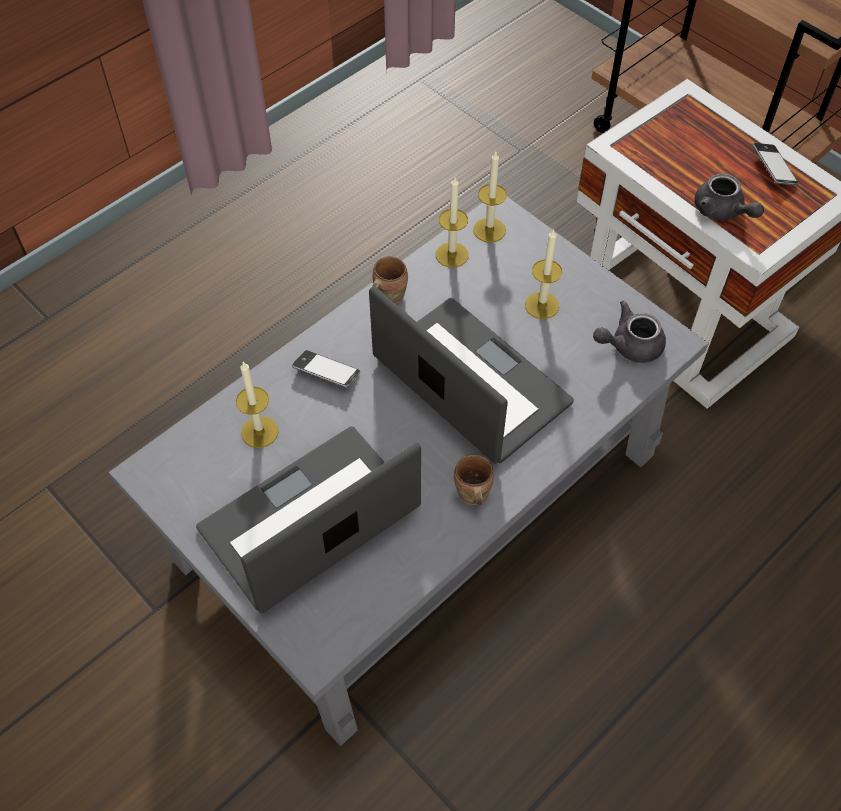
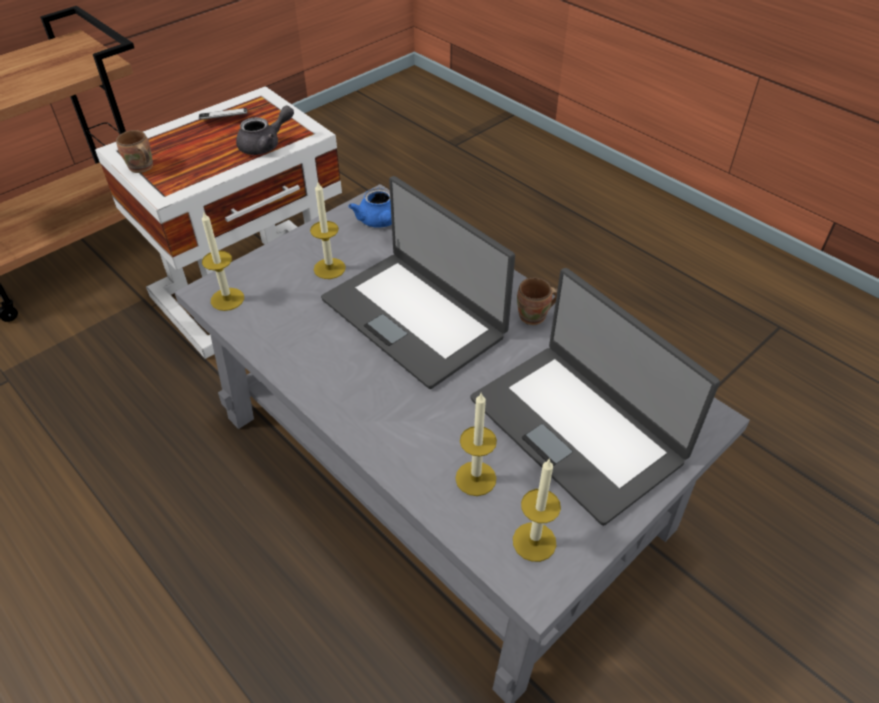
camera: 90 degrees left, 10 degrees down
(326, 372) = (398, 423): phone -> none
(388, 295) = (299, 375): brown mug -> brown mug (141, 168)
(452, 255) = (254, 326): candle -> candle (534, 541)
(469, 382) = (414, 316): laptop -> laptop turned 90 degrees counterclockwise
(629, 345) = (380, 222): grey teapot -> blue teapot

